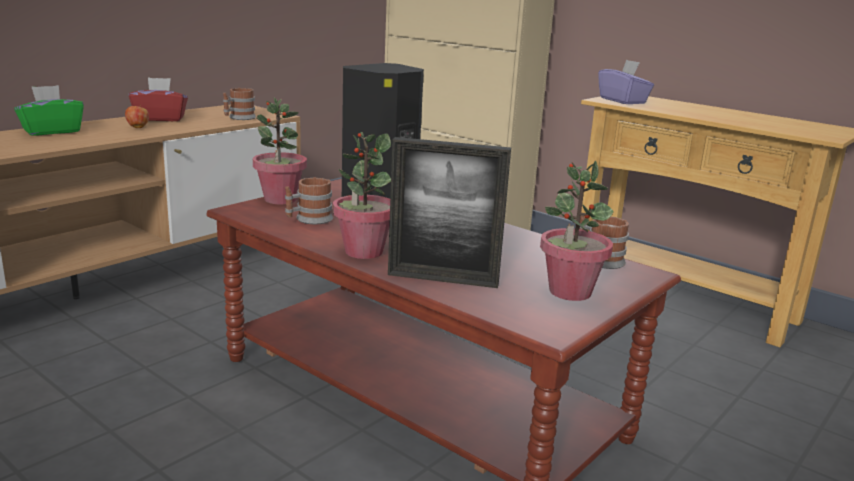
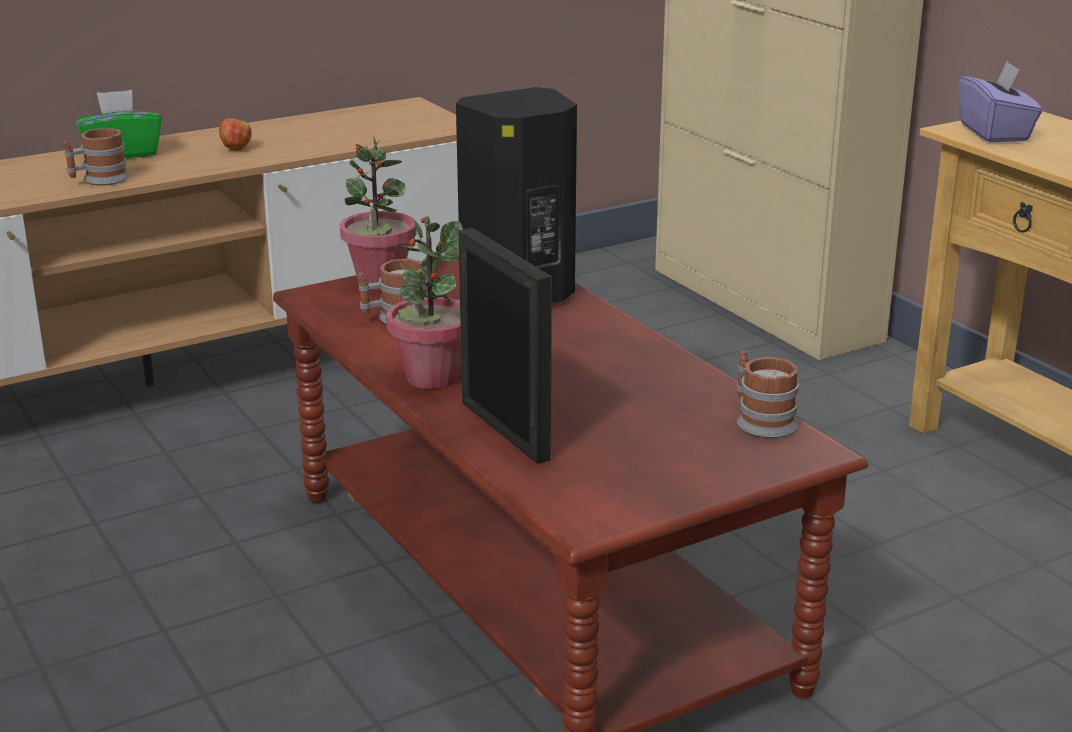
camera: 20 degrees right, 5 degrees up
(160, 118) = (278, 130): red tissue box -> none
(238, 118) = (389, 131): mug -> mug (98, 180)
(442, 279) = (505, 430): picture frame -> picture frame turned 150 degrees counterclockwise
(569, 292) = (664, 468): potted plant -> none

